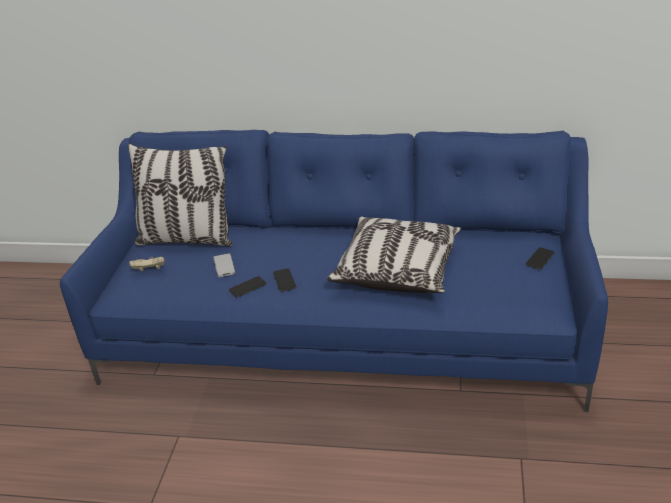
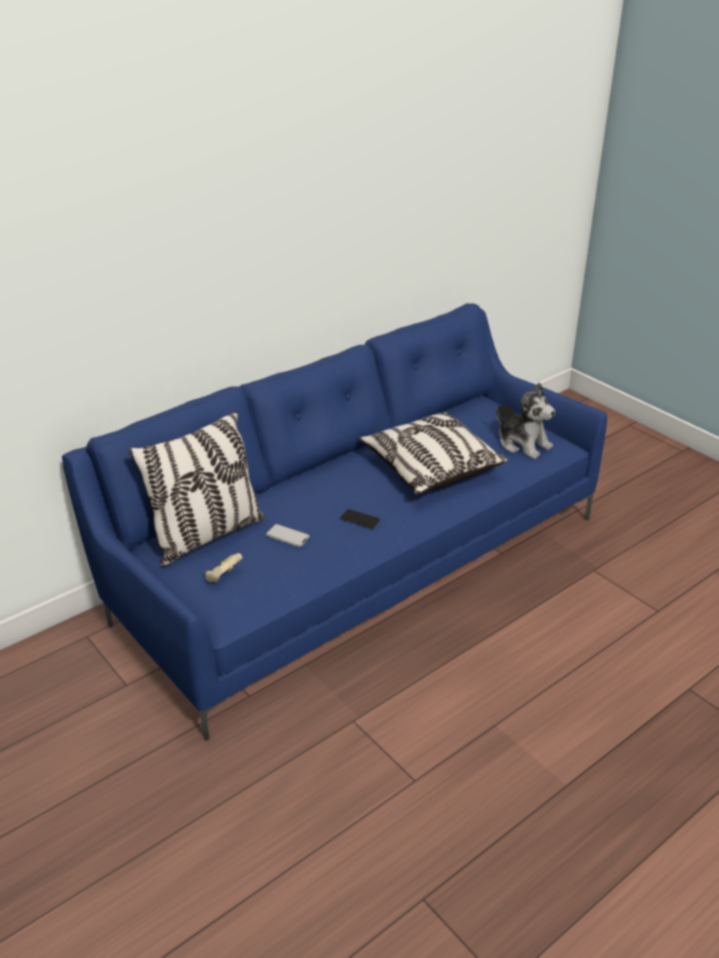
camera: 50 degrees left, 0 degrees up
(247, 287) = (339, 540): phone -> none
(510, 291) = (523, 444): none -> plush toy

